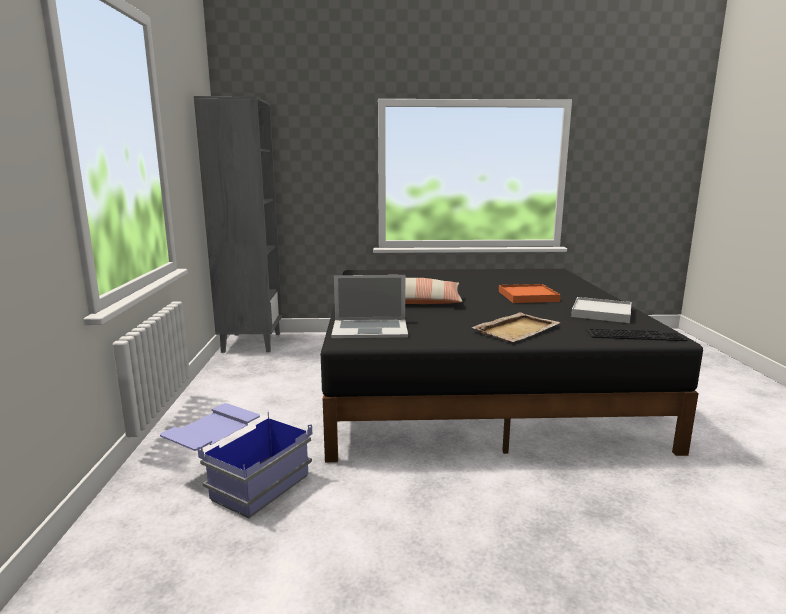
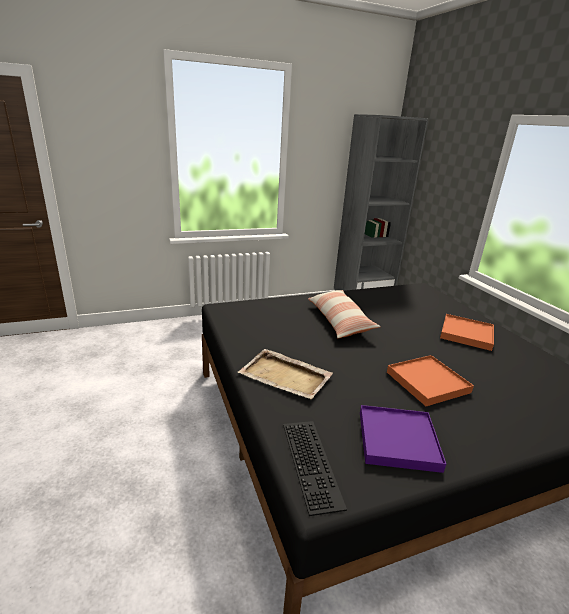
camera: 70 degrees right, 10 degrees up
(238, 477) = (180, 349): blue storage box -> none
(370, 329) = (251, 312): laptop -> none
(456, 277) = (466, 334): none -> orange tray
(601, 313) = (398, 440): white tray -> purple tray

